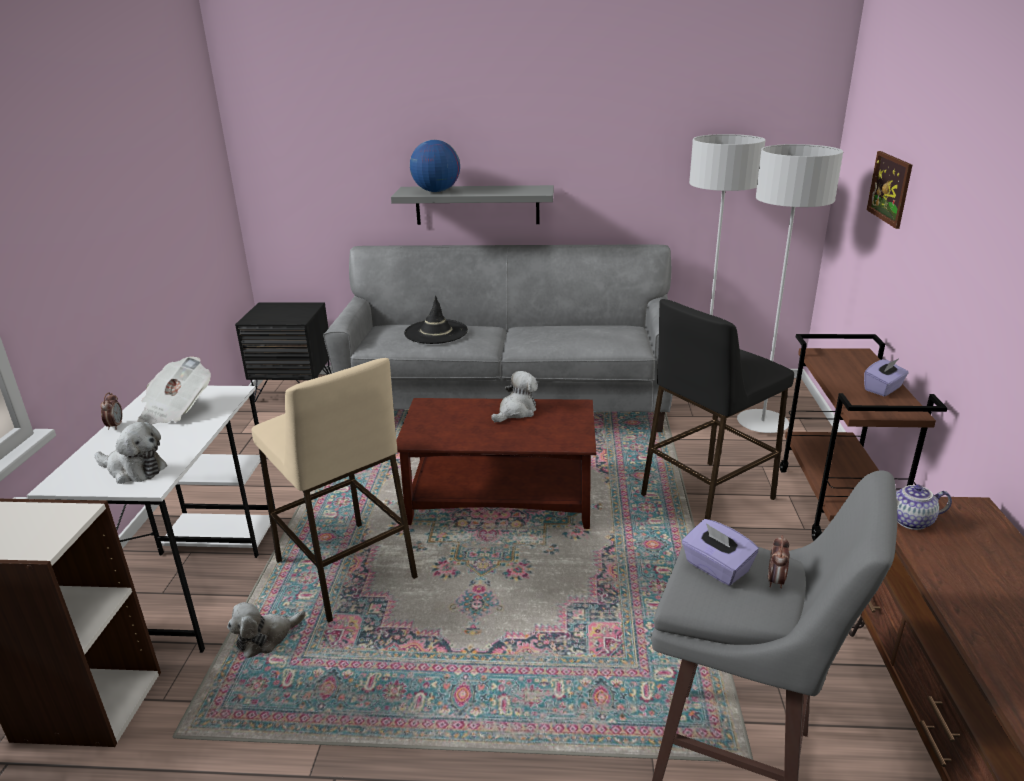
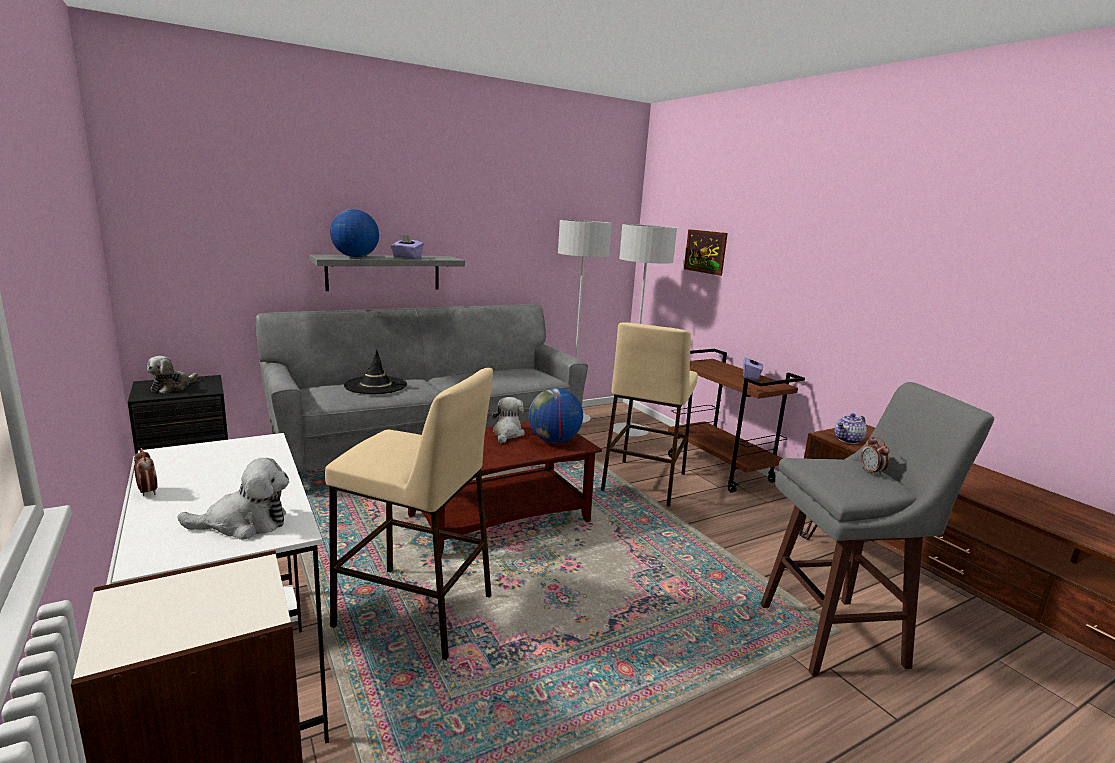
camera: 35 degrees left, 10 degrees down
(176, 409) = (214, 465): newspaper -> none
(266, 638) = (392, 699): plush toy -> plush toy (172, 387)
(555, 430) = (554, 441): none -> globe
(706, 497) = (644, 482): black stool -> beige stool
(716, 568) = (835, 473): purple tissue box -> purple tissue box (407, 257)

